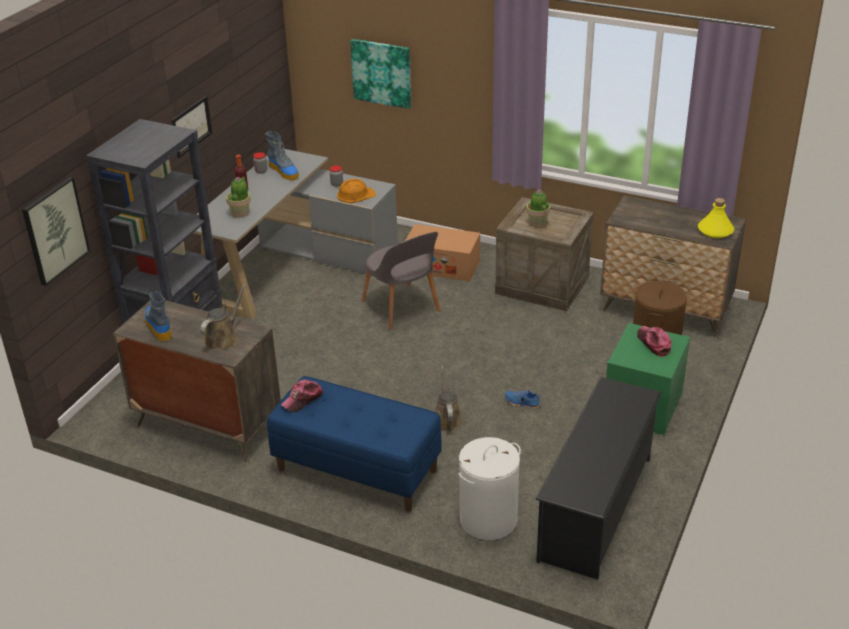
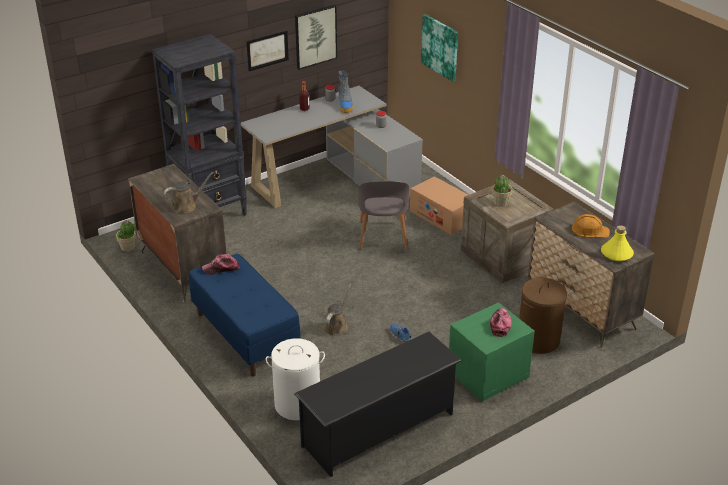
camera: 30 degrees right, 0 degrees up
(55, 230) = (116, 96): picture -> picture (315, 36)
(158, 326) = (157, 183): boot -> none
(240, 213) = (286, 125): potted plant -> potted plant (128, 247)
(355, 194) = (386, 138): orange hard hat -> orange hard hat (590, 230)

